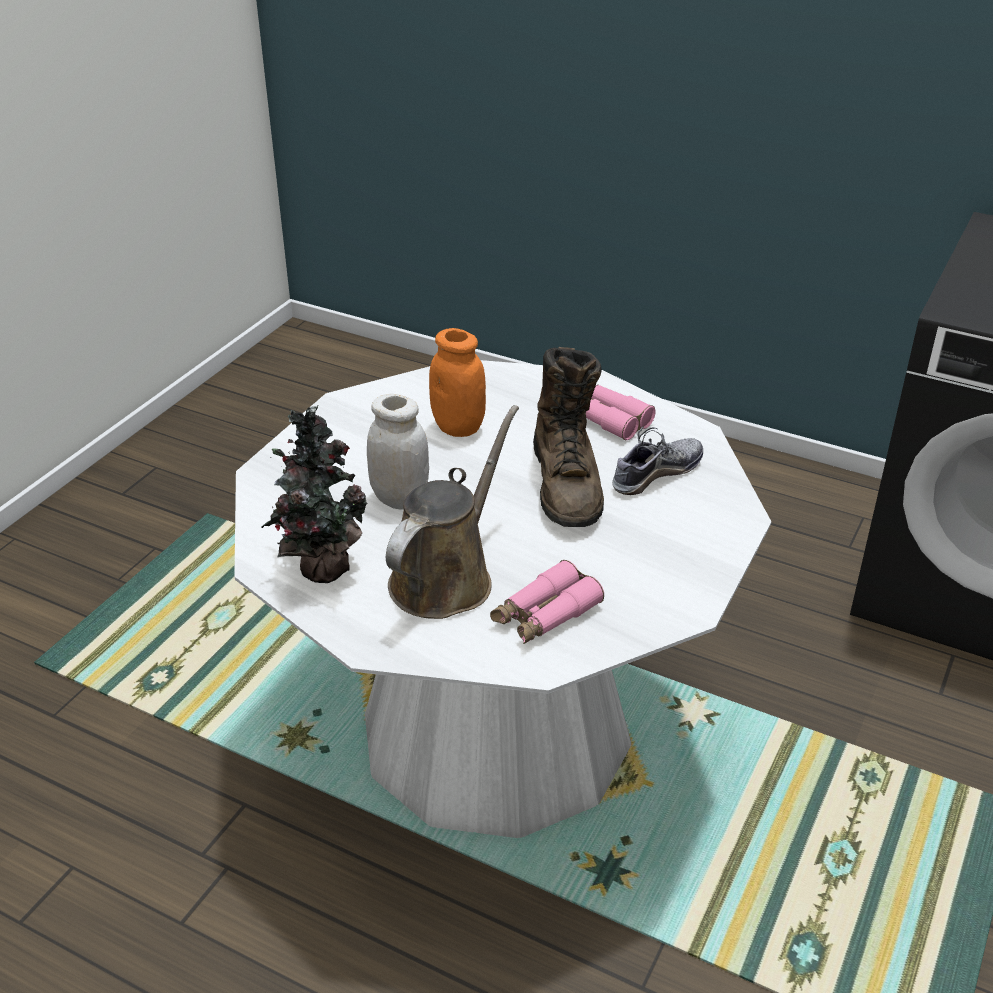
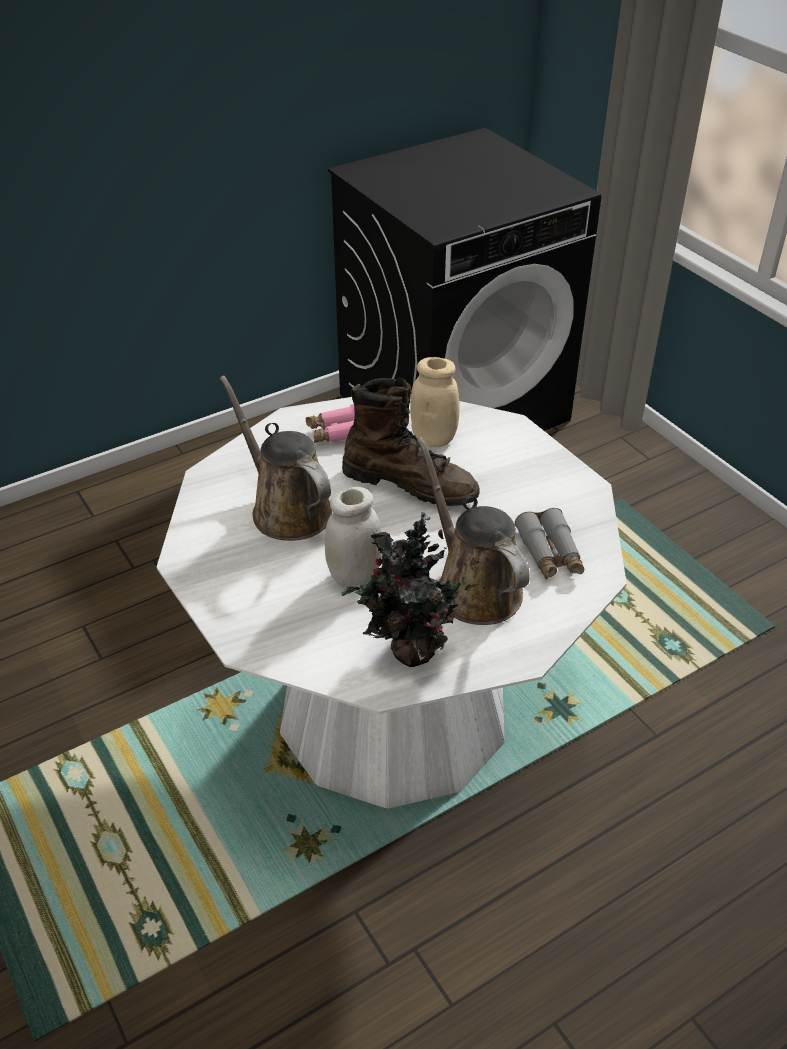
camera: 60 degrees left, 5 degrees up
(458, 427) = (286, 509): orange jar -> brown watering can
(545, 615) = (549, 553): pink binoculars -> grey binoculars
(656, 474) = (433, 439): shoe -> beige jar

